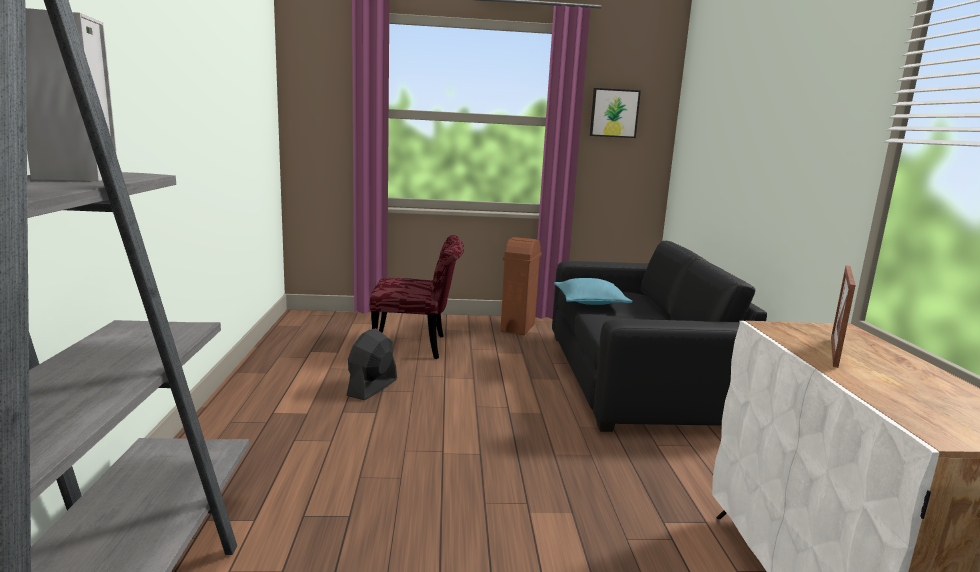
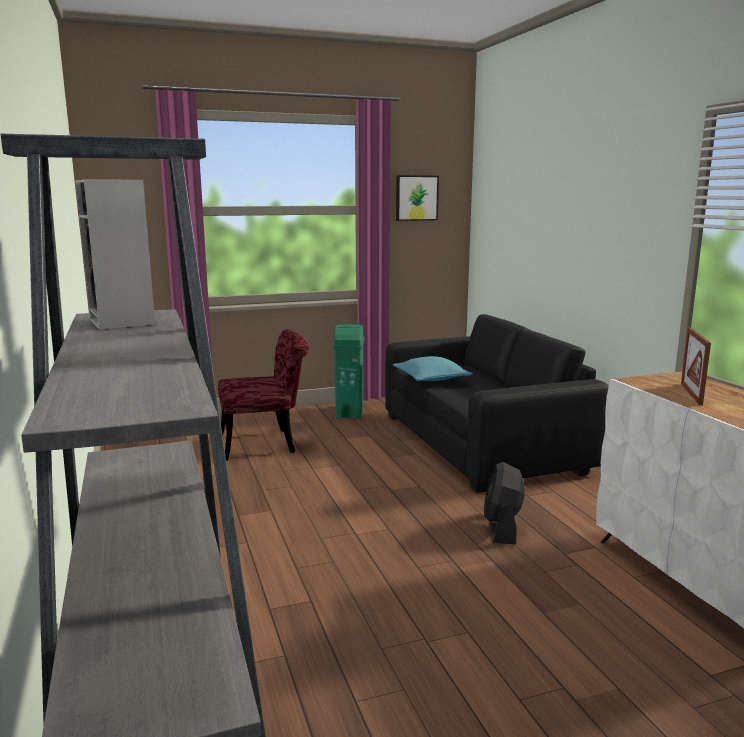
camera: 15 degrees left, 0 degrees up
(372, 387) = (250, 489): black fan -> black fan (502, 528)
(518, 328) = (350, 412): brown trash can -> green trash can

